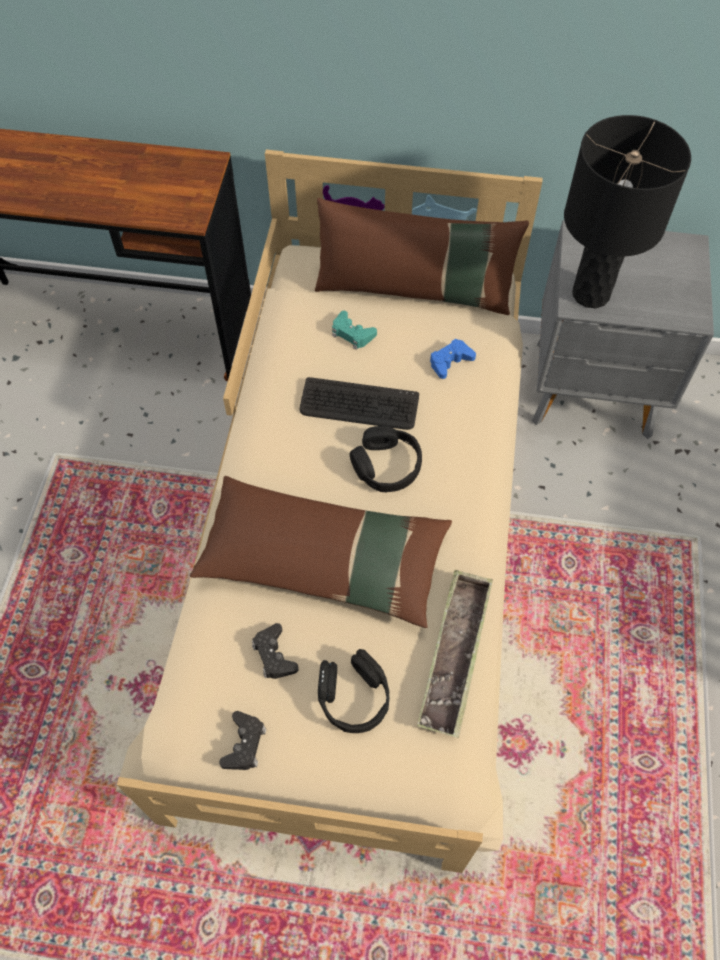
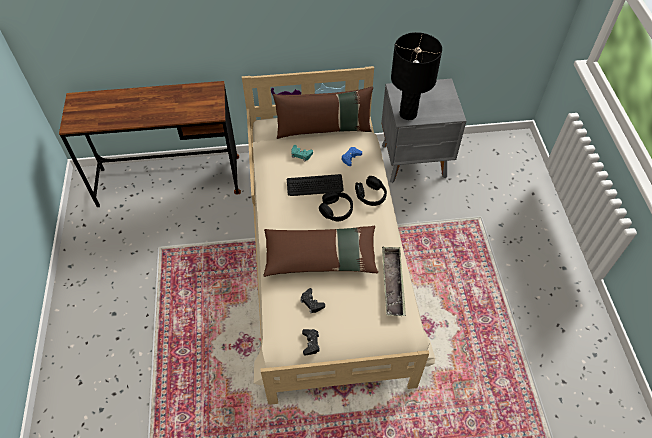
camera: 15 degrees left, 5 degrees down
(353, 697) = (353, 311): black headphones -> black headphones (370, 195)

